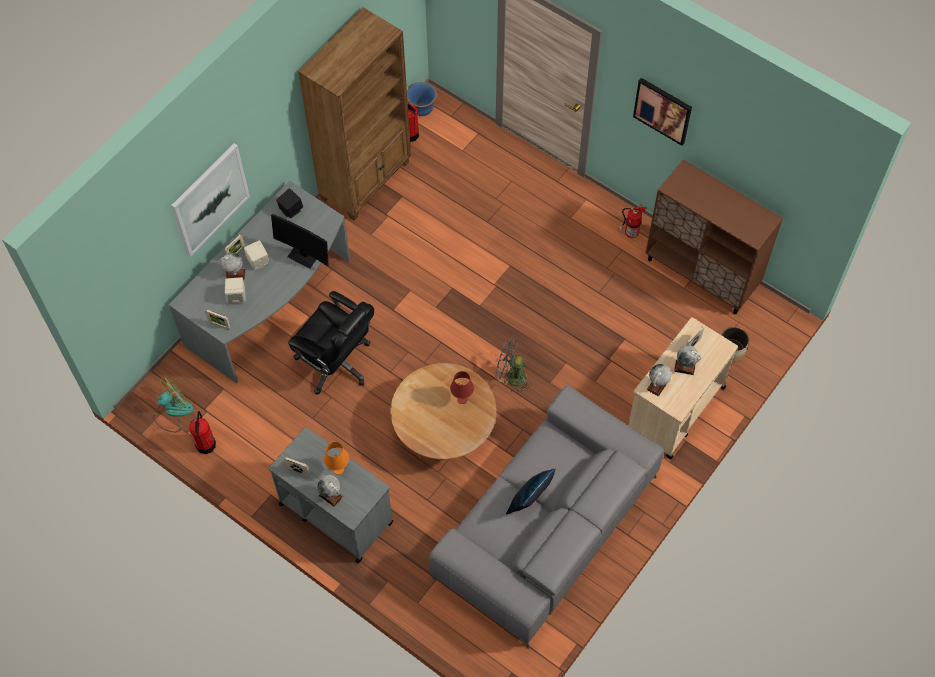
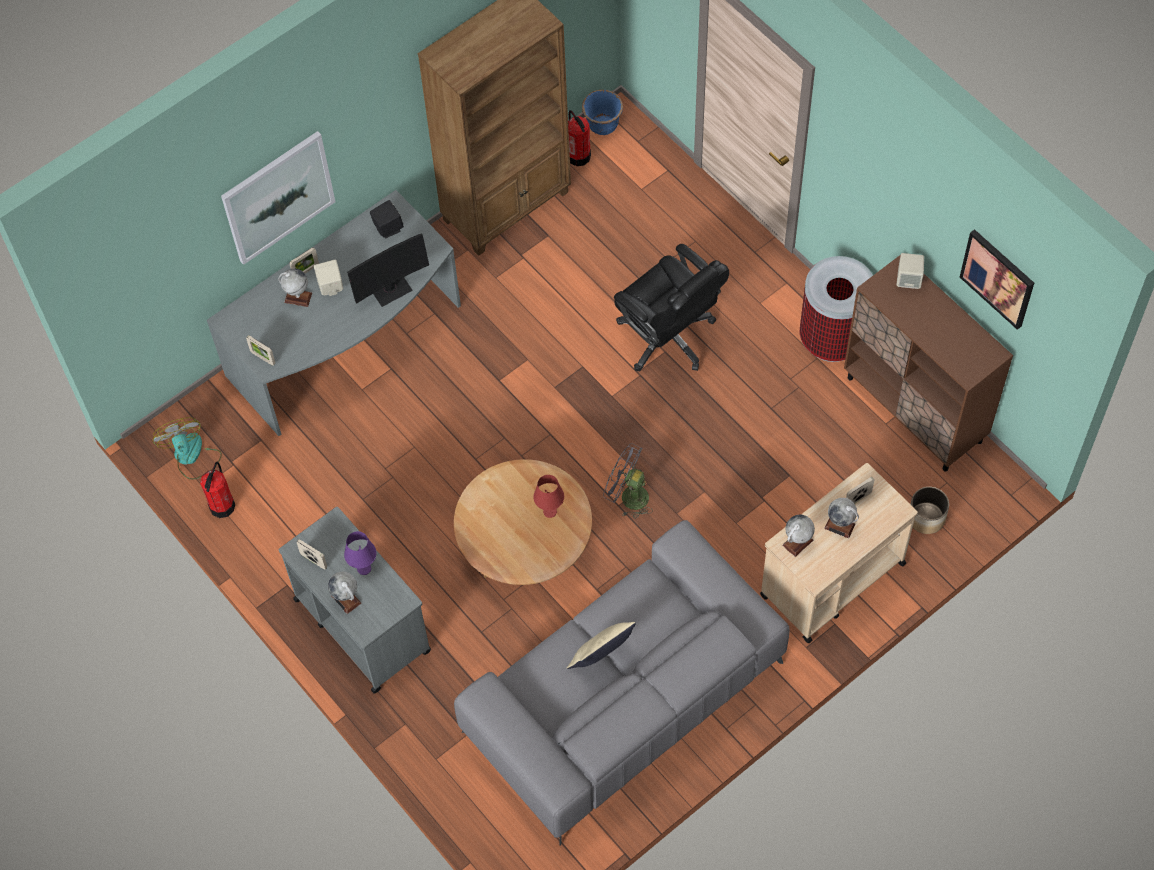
camera: 15 degrees right, 0 degrees up
(172, 411) = (191, 456): fan -> fan turned 90 degrees counterclockwise
(237, 296) = (293, 326): beige speaker -> beige speaker (908, 280)
(304, 255) = (390, 289): monitor -> monitor turned 75 degrees counterclockwise
(336, 362) = (410, 434): black office chair -> black office chair (668, 337)
(338, 469) = (363, 568): orange table lamp -> purple table lamp
(530, 501) = (601, 658): blue pillow -> beige pillow
(629, 233) = (832, 338): fire extinguisher -> trash can
(663, 110) = (881, 185): picture -> picture (998, 278)

